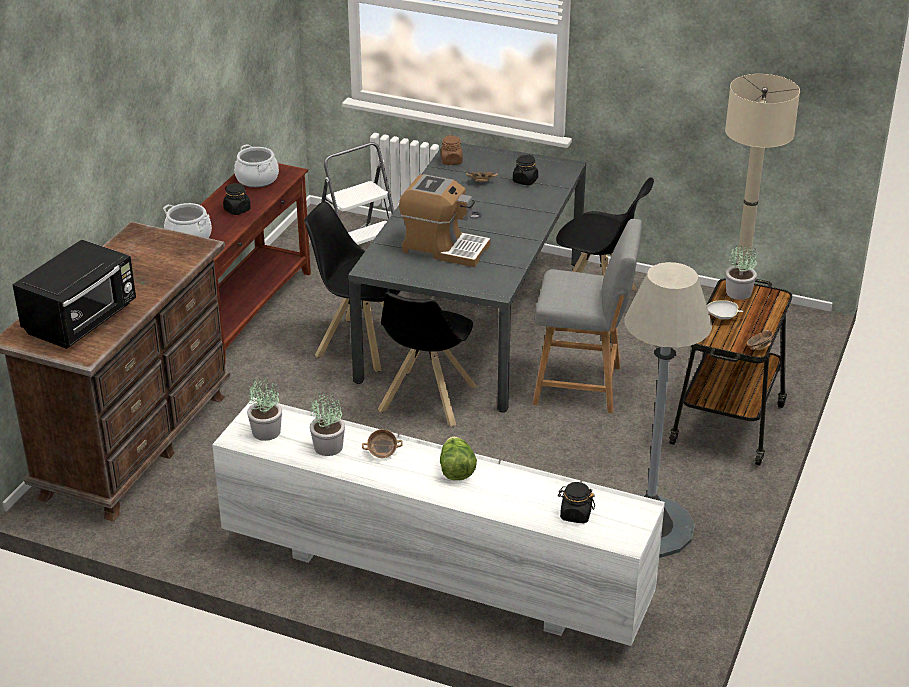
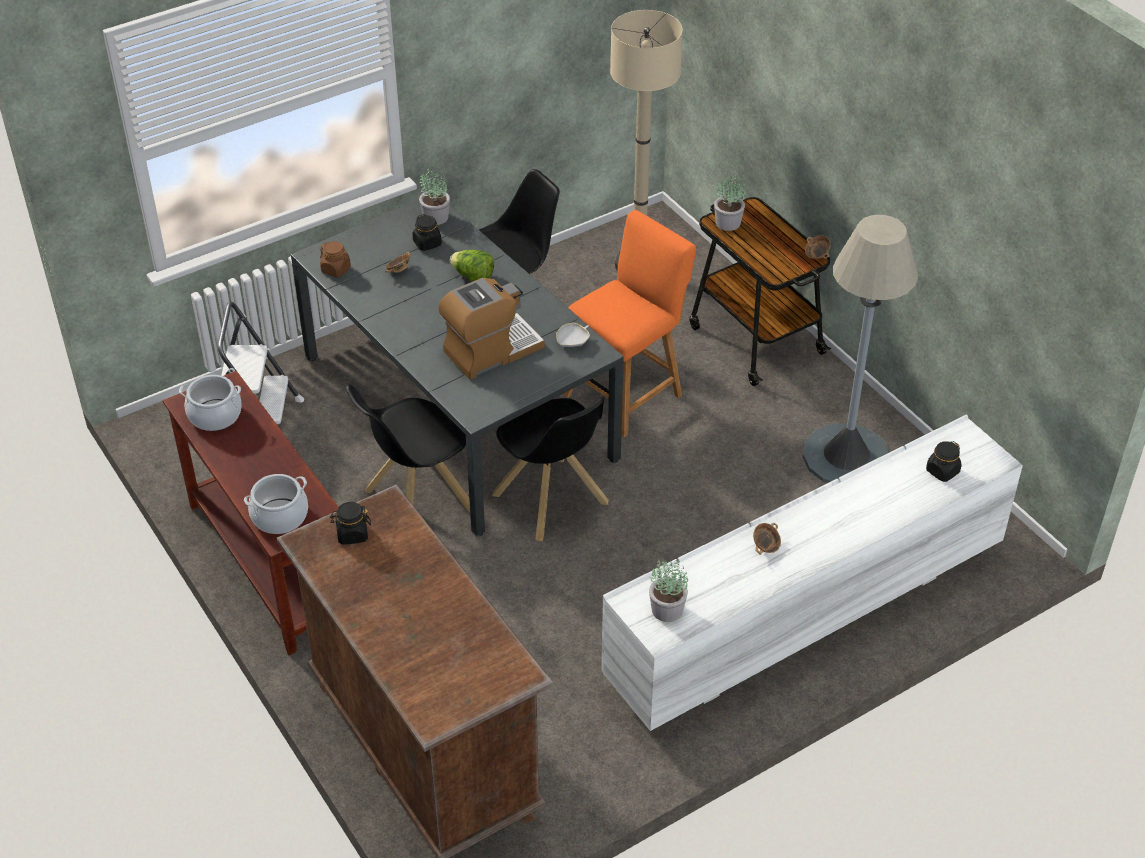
camera: 55 degrees left, 10 degrees up
(82, 320) = (451, 652): black microwave -> none
(237, 210) = (262, 457): black jar -> black jar (352, 534)
(328, 446) = (726, 577): potted plant -> potted plant (435, 217)
(456, 470) = (828, 512): lettuce -> lettuce (473, 277)
(582, 386) = (627, 392): grey chair -> orange chair
(722, 316) = (754, 249): white bowl -> white bowl (572, 341)

